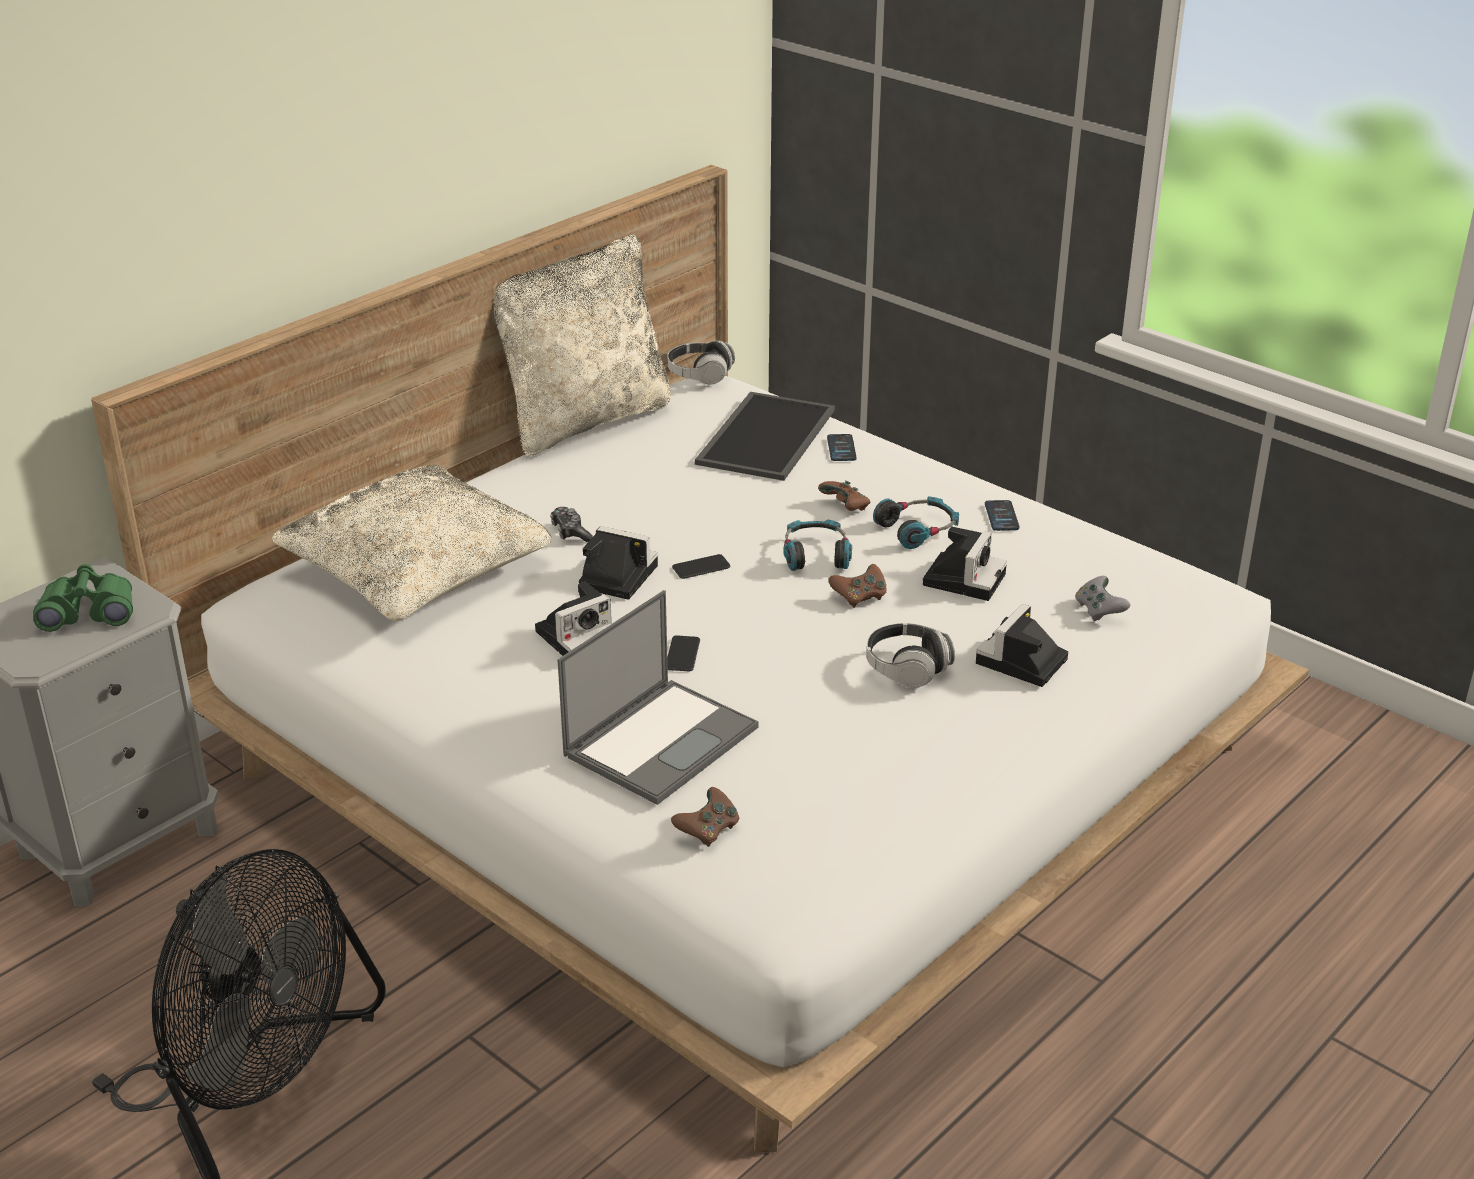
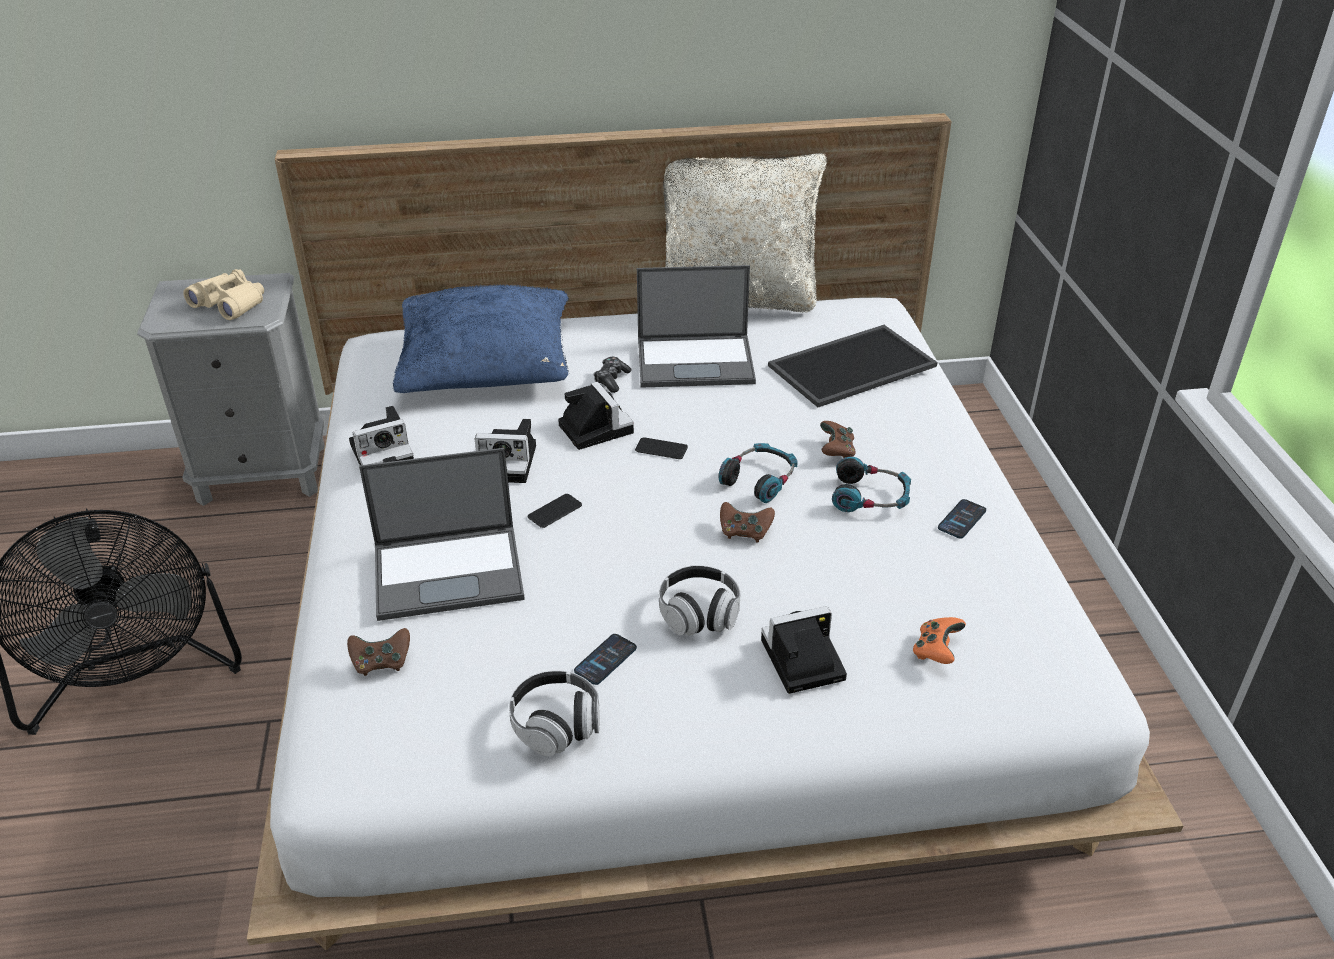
camera: 40 degrees right, 5 degrees up
(89, 612) = (230, 304): green binoculars -> beige binoculars
(419, 566) = (487, 361): beige pillow -> blue pillow
(626, 485) = (697, 361): none -> laptop
(700, 375) = (870, 298): headphones -> headphones (556, 725)
(841, 448) = (901, 400): phone -> phone (605, 660)
(964, 578) = (853, 558): camera -> camera (384, 452)
(1099, 610) = (936, 651): grey game controller -> orange game controller

